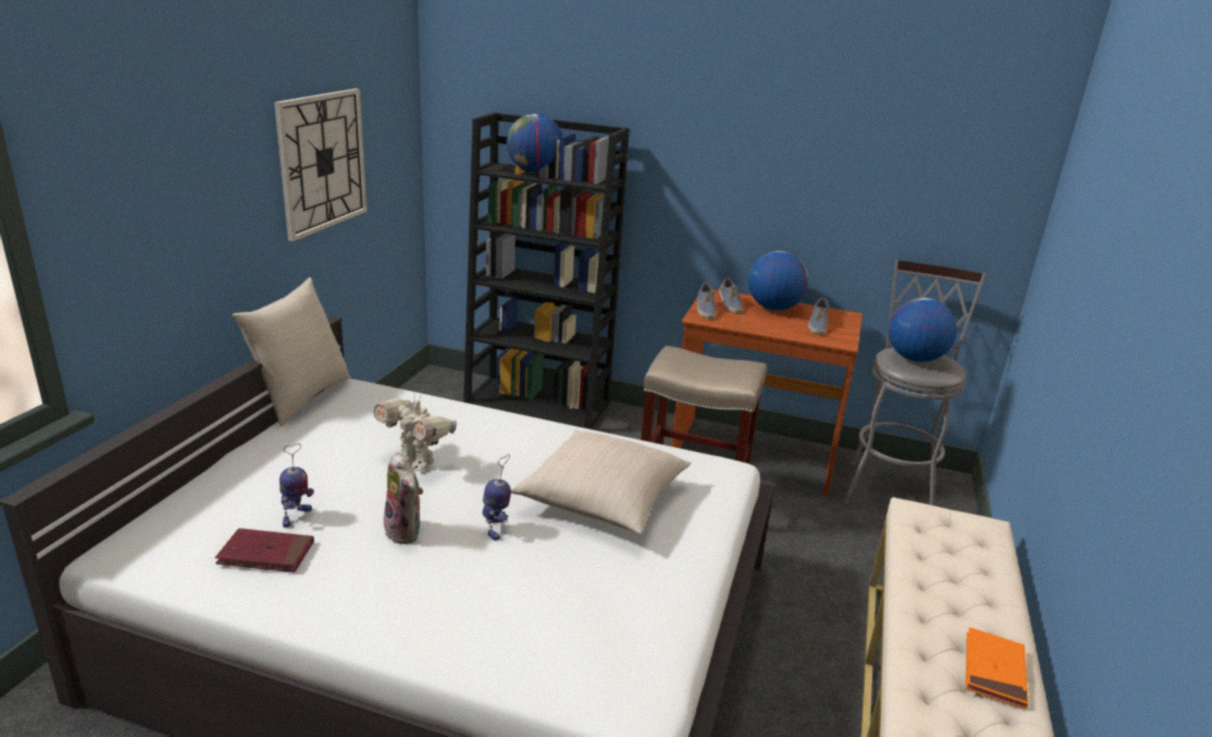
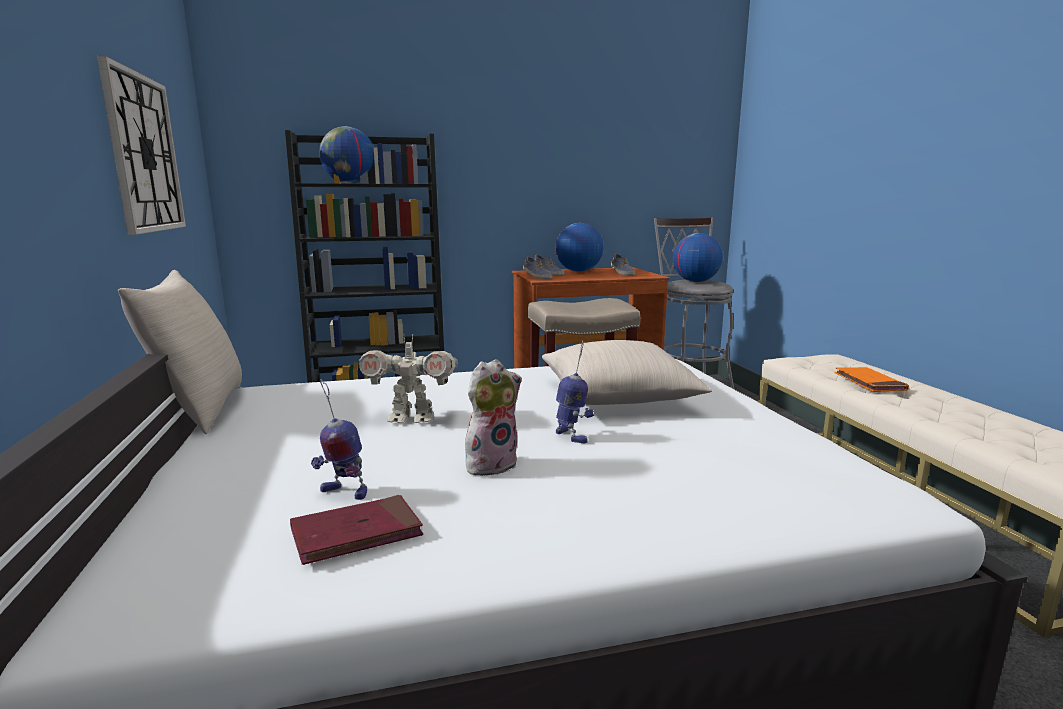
camera: 30 degrees left, 10 degrees down
(296, 517) = (343, 492): toy robot -> toy robot turned 120 degrees clockwise
(406, 531) = (491, 464): plush toy -> plush toy turned 60 degrees counterclockwise
(994, 671) = (981, 412): orange book -> orange book (869, 382)

